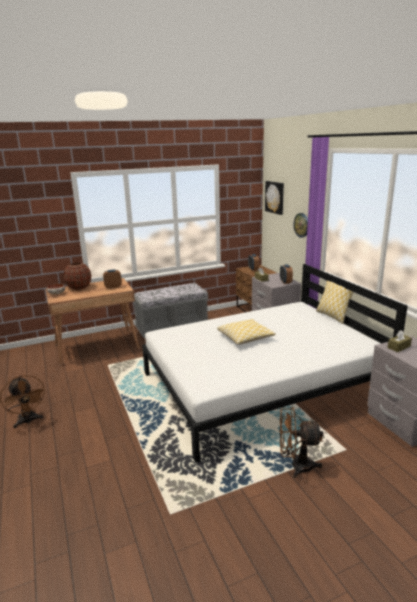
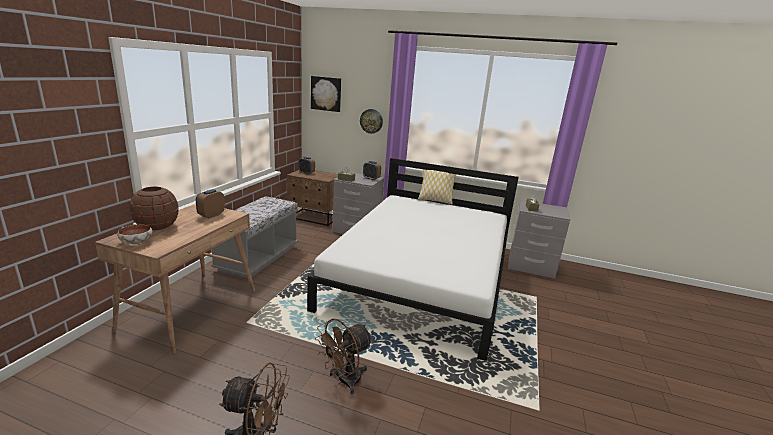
camera: 50 degrees left, 0 degrees up
(245, 337) = (414, 233): pillow -> none
(296, 465) = (534, 322): brown fan -> brown fan (344, 381)

